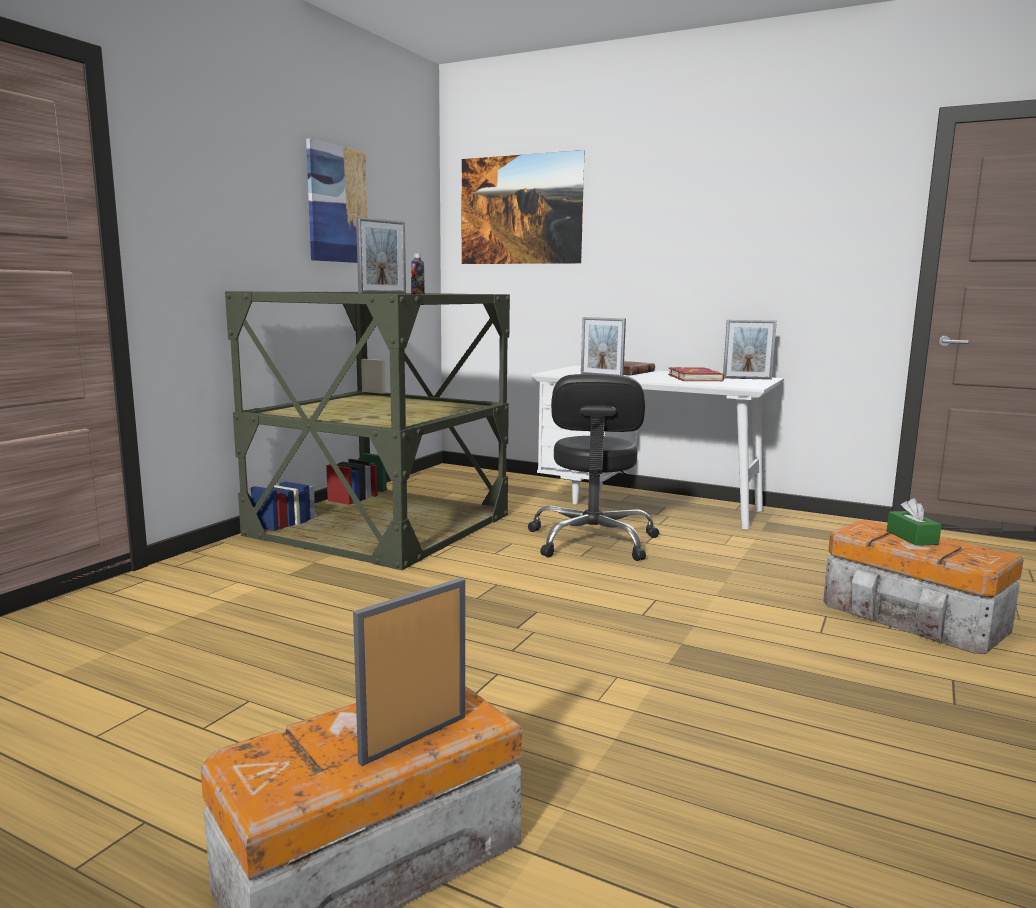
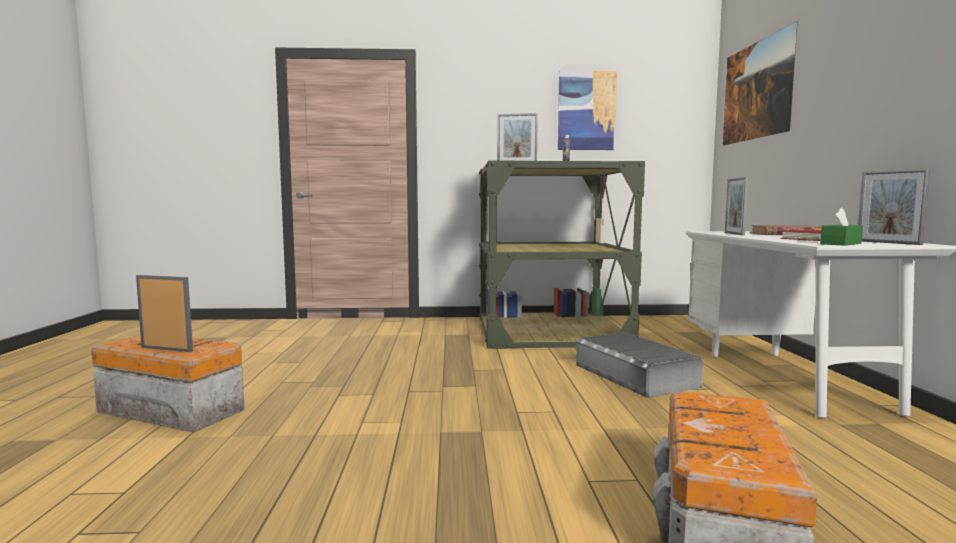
camera: 60 degrees right, 5 degrees down
(592, 543) = (634, 375): black office chair -> grey storage box
(912, 537) = (735, 422): green tissue box -> green tissue box (840, 244)

